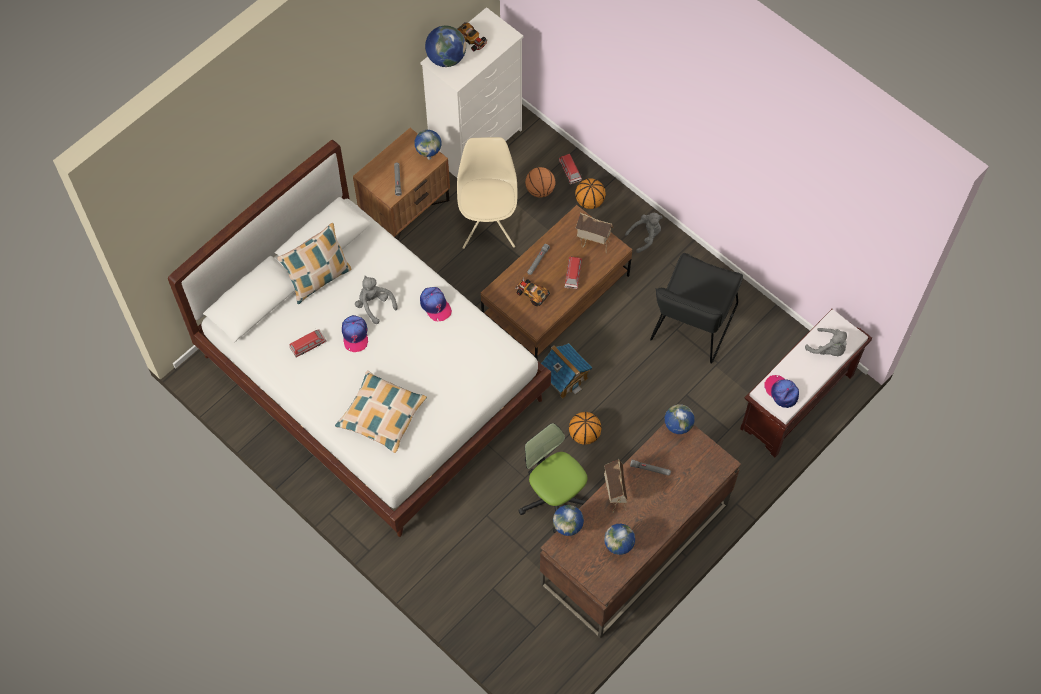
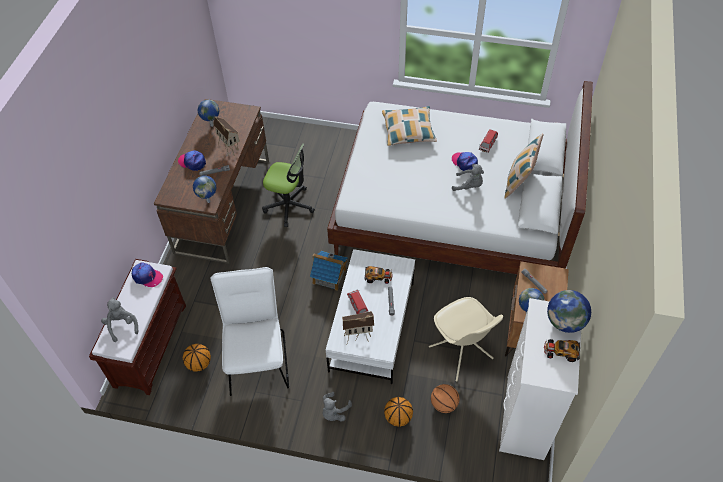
camera: 150 degrees right, 10 degrees down
(435, 305) = (429, 205): cap -> cap (192, 162)
(556, 297) = (372, 326): brown coffee table -> white coffee table
(568, 530) = (248, 120): globe -> none
(570, 172) = (432, 435): toy car -> none
(584, 434) = (292, 249): basketball -> basketball (199, 364)
(691, 327) = (257, 358): black chair -> white chair
(828, 349) = (122, 325): grey plush toy -> grey plush toy turned 60 degrees clockwise

